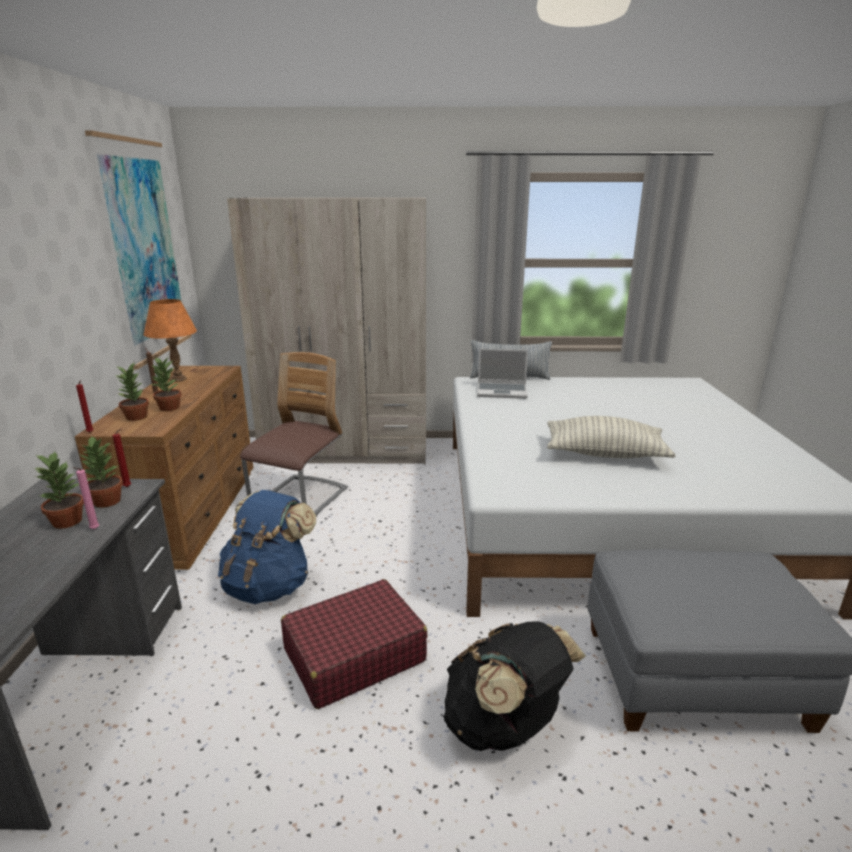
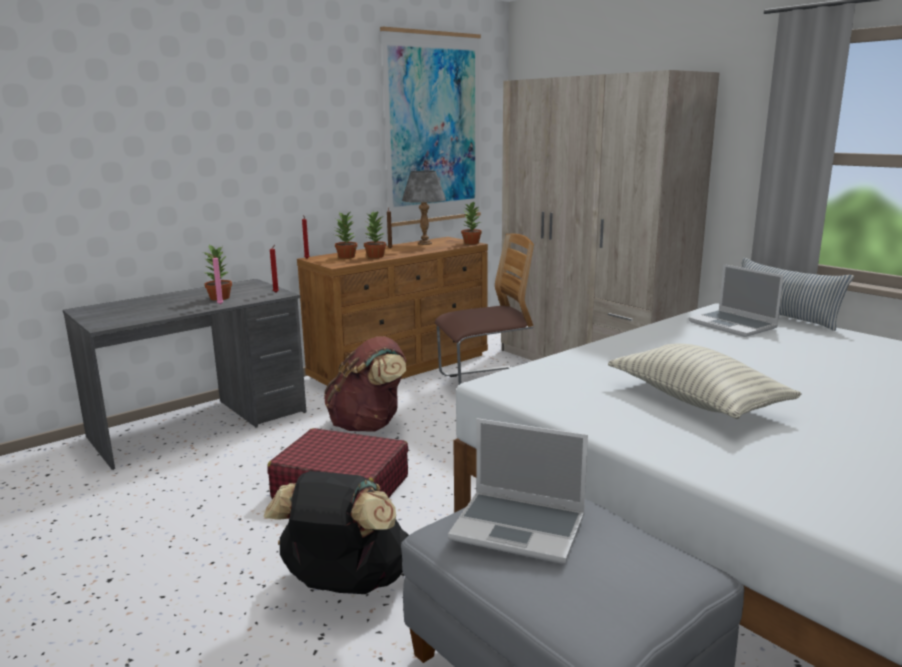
camera: 50 degrees right, 5 degrees down
(107, 502) = (252, 296): potted plant -> potted plant (471, 243)
(178, 379) = (425, 243): orange table lamp -> grey table lamp
(269, 586) = (368, 425): blue backpack -> brown backpack
(683, 589) = (520, 528): none -> laptop

